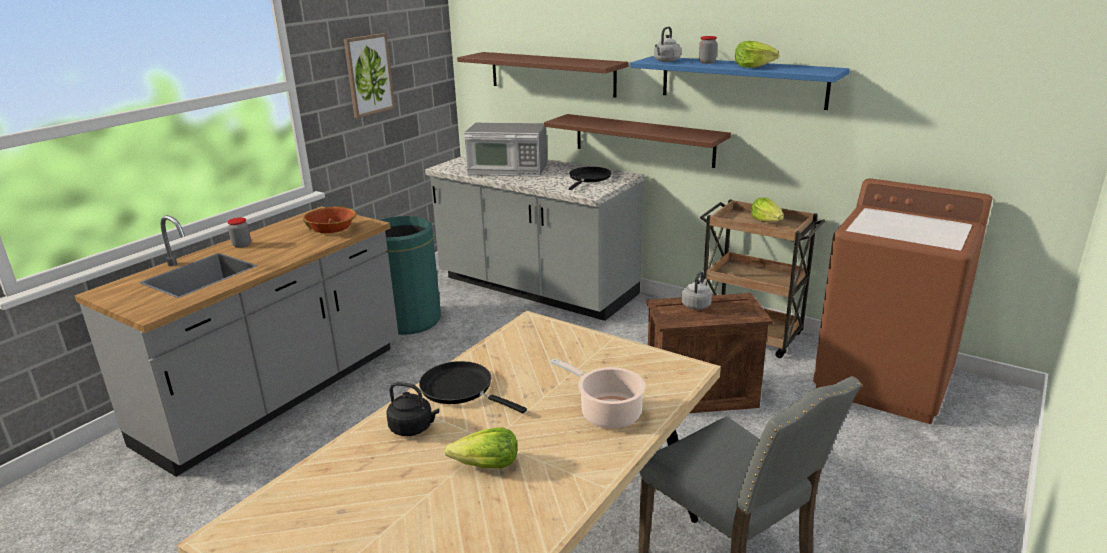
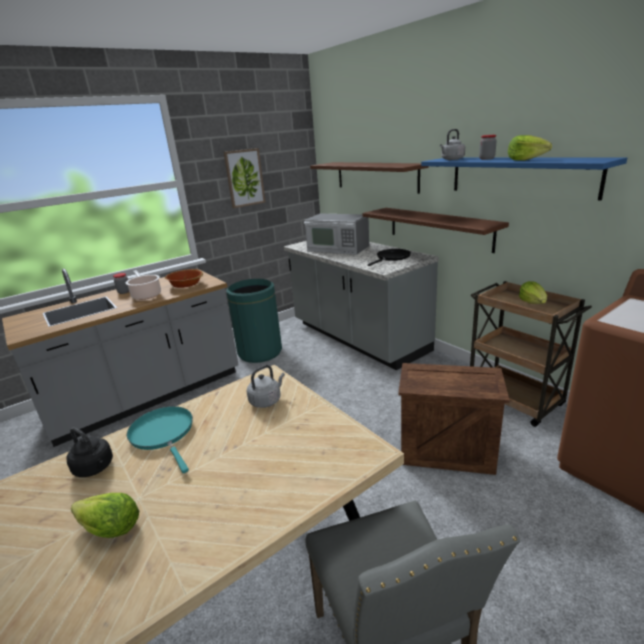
camera: 20 degrees right, 0 degrees up
(461, 389) = (163, 434): black frying pan -> turquoise frying pan
(607, 413) = (258, 489): cooking pot -> cooking pot (146, 295)
(696, 305) = (444, 373): grey kettle -> grey kettle (266, 400)

